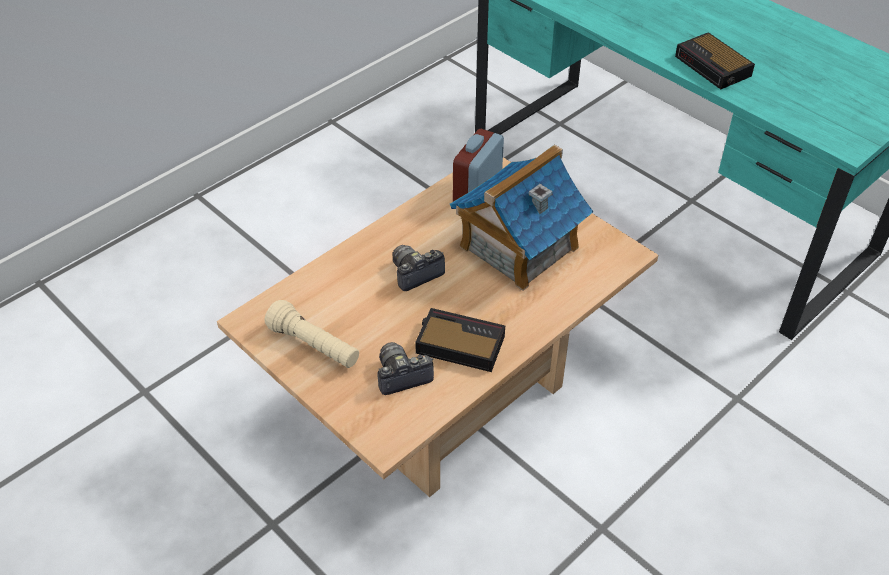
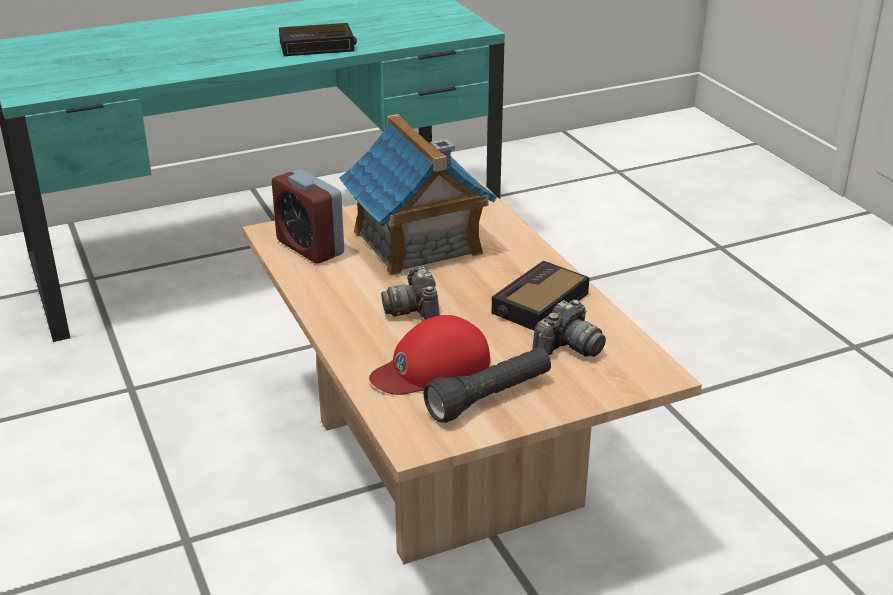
camera: 70 degrees left, 15 degrees down
(314, 346) = (489, 398): beige flashlight -> black flashlight
(341, 305) = (432, 368): none -> red cap
(402, 376) = (568, 347): camera -> camera turned 135 degrees counterclockwise

